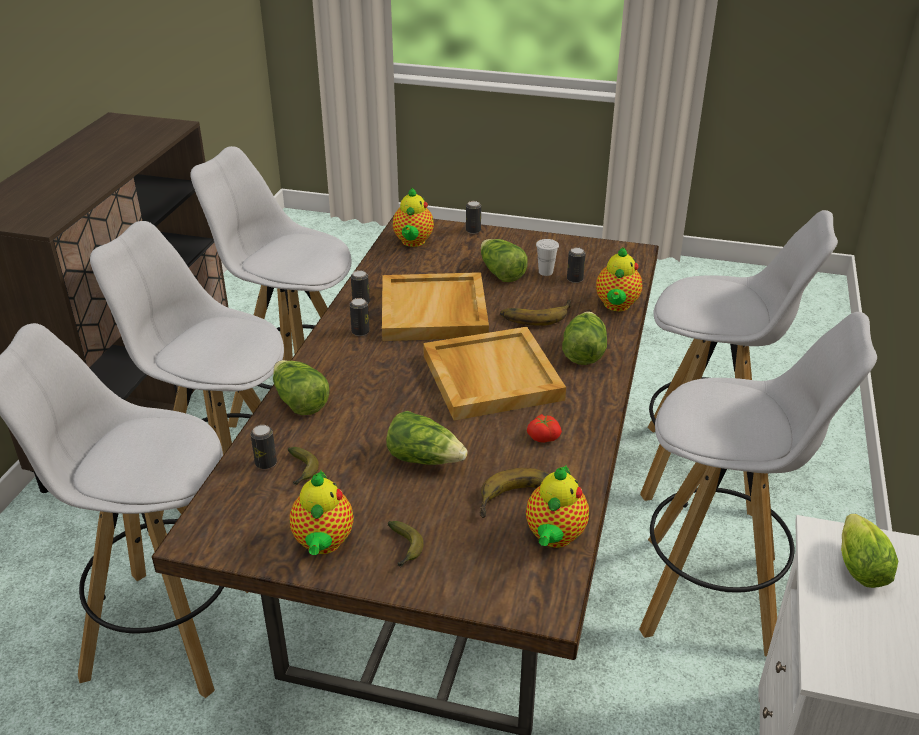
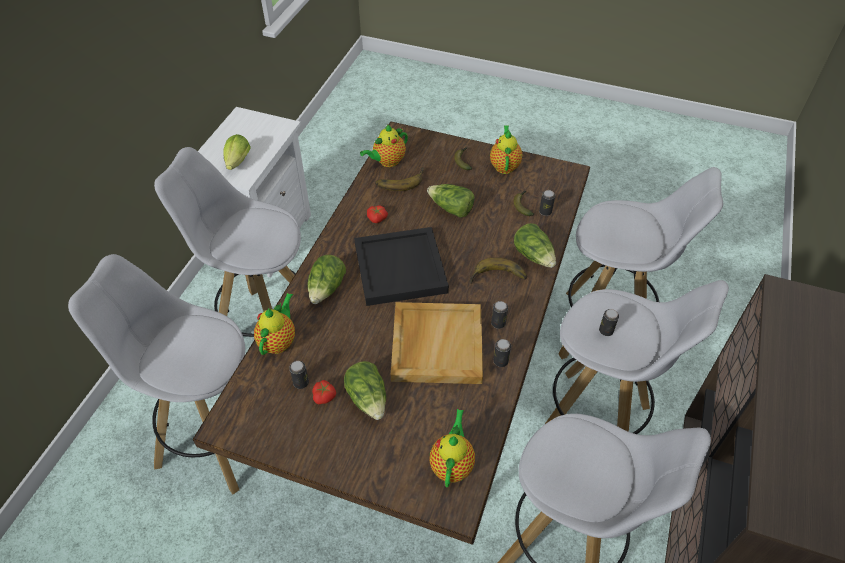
camera: 175 degrees left, 15 degrees up
(473, 230) = (383, 485): can -> can (606, 331)
(490, 377) = (401, 269): beige tray -> black tray
(535, 314) = (351, 335): banana -> banana (498, 279)
(545, 272) = (325, 396): white cup -> tomato
(554, 537) = (387, 162): teapot -> teapot turned 150 degrees counterclockwise

